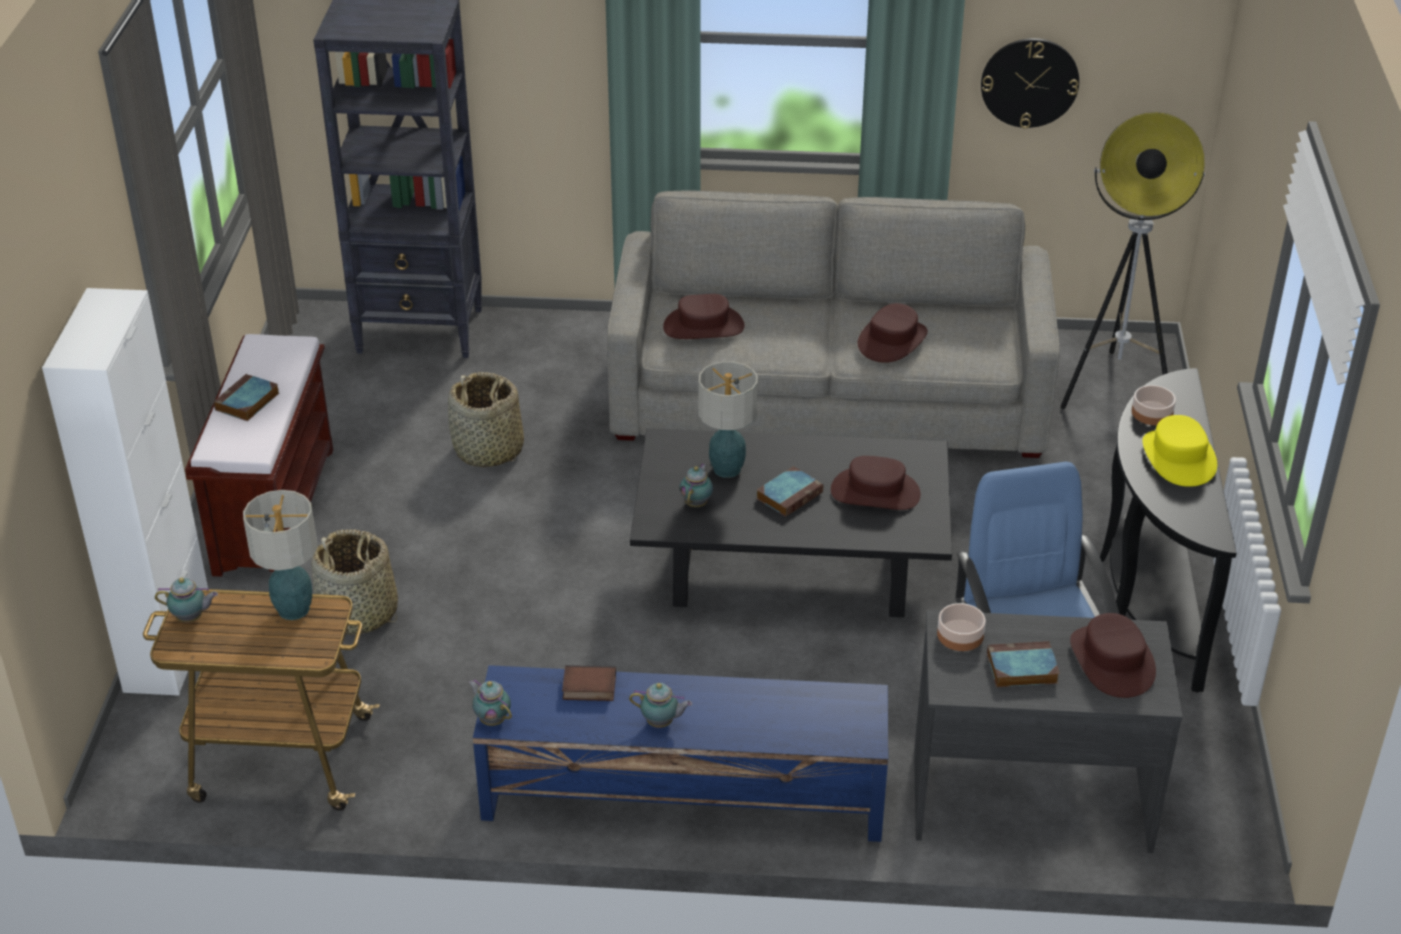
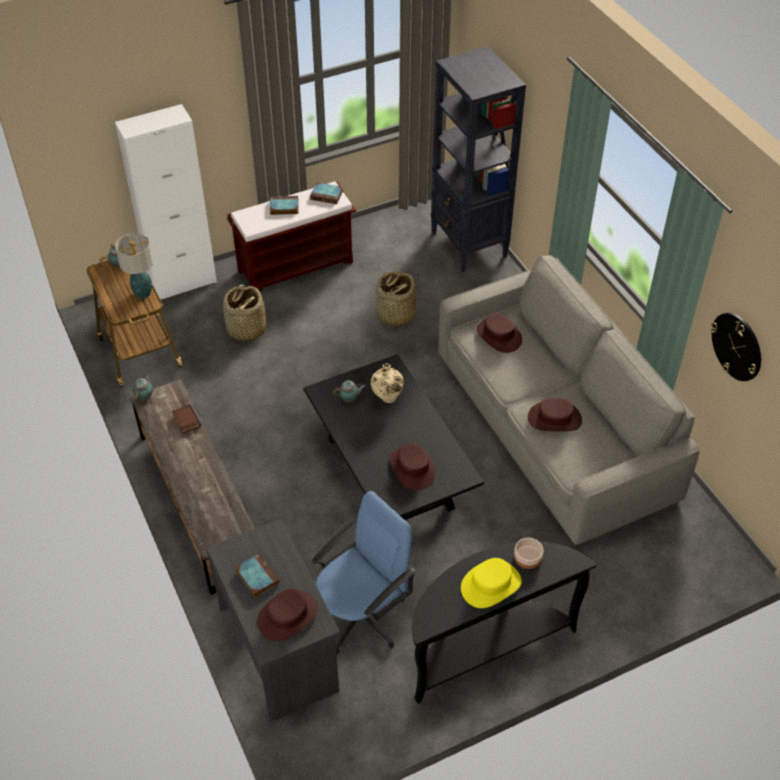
camera: 60 degrees right, 10 degrees up
(661, 723) = (177, 458): teapot -> none
(681, 792) = (199, 500): blue tv stand -> brown tv stand
(727, 468) = (387, 399): table lamp -> beige vase
(790, 495) = (384, 433): book -> book (327, 195)
(960, 635) = (268, 540): bowl -> none
(1115, 389) = (679, 559): floor lamp -> none

